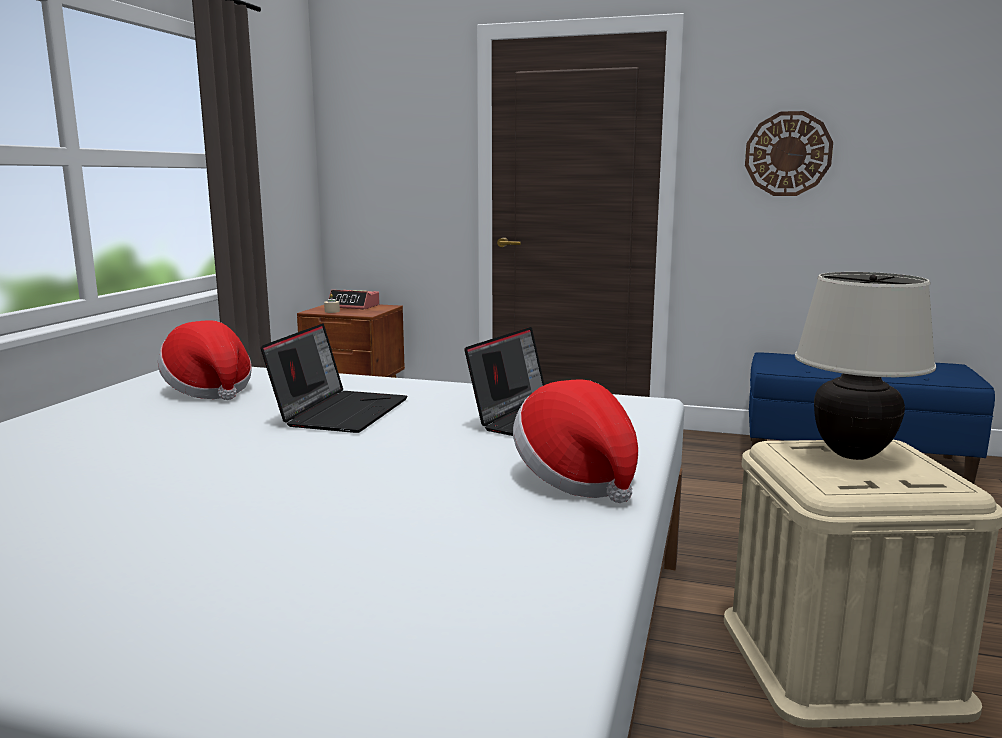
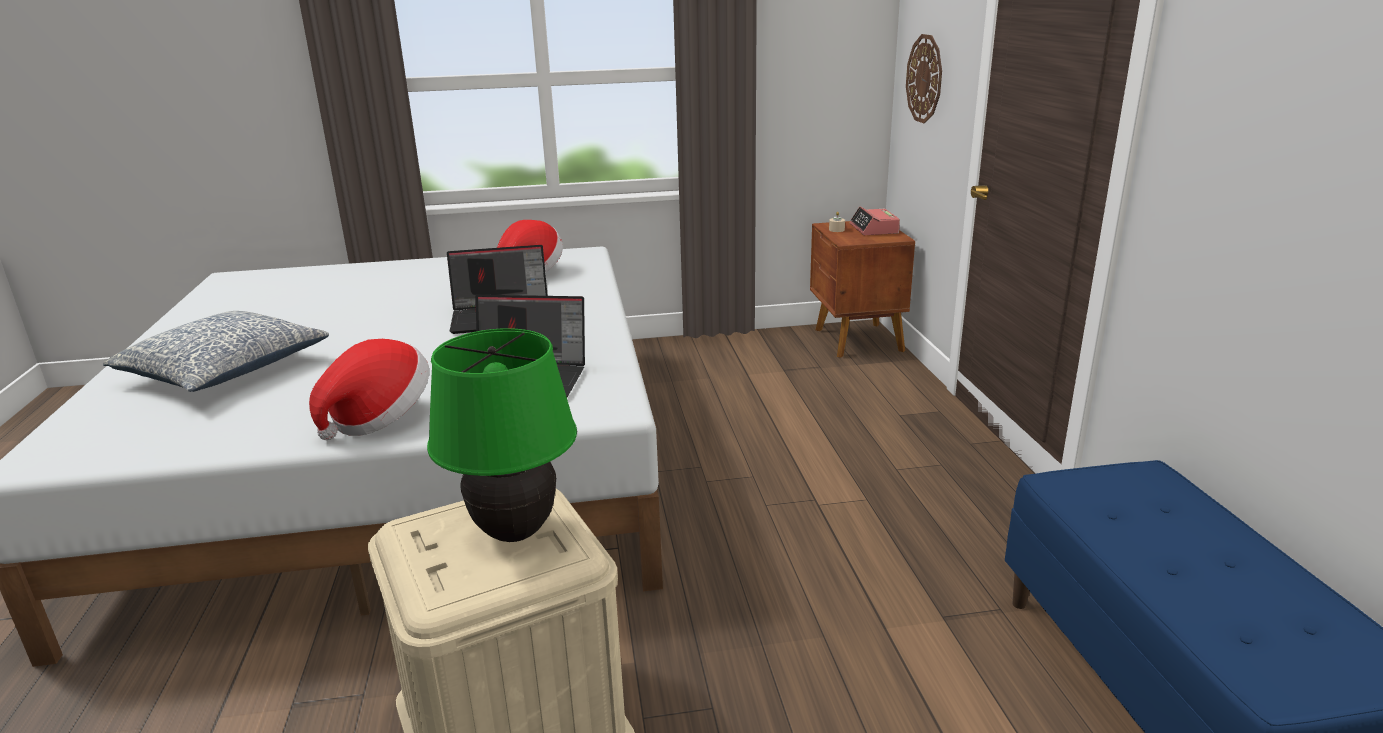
camera: 65 degrees right, 10 degrees up
(270, 563) = (225, 372): none -> pillow
(788, 154) = (1272, 132): wall clock -> wall clock (925, 79)
(853, 454) = (515, 532): beige table lamp -> green table lamp

